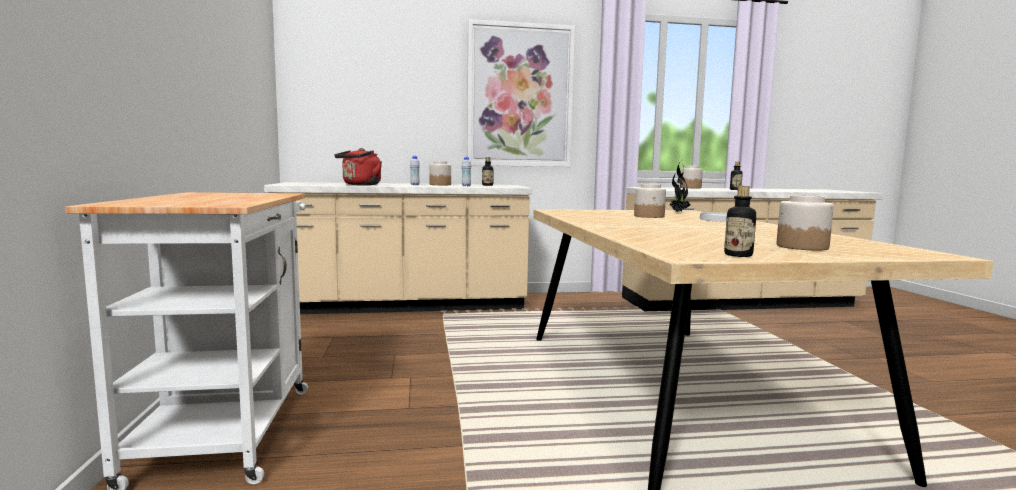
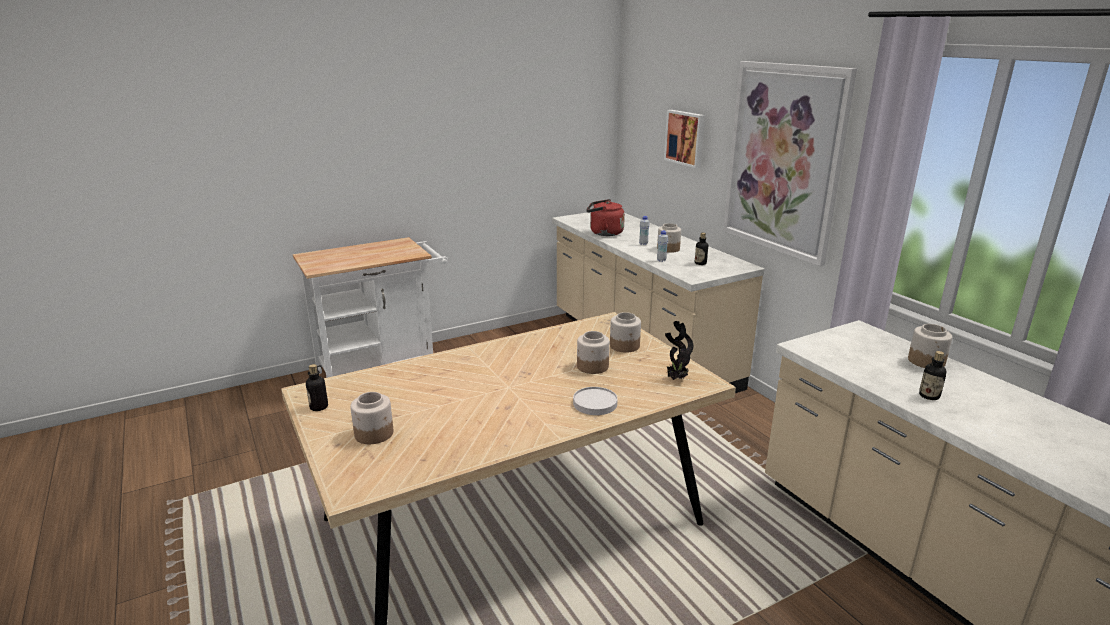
camera: 70 degrees right, 15 degrees up
(400, 91) = (686, 138): none -> picture
(611, 212) = (625, 346): none -> jar

